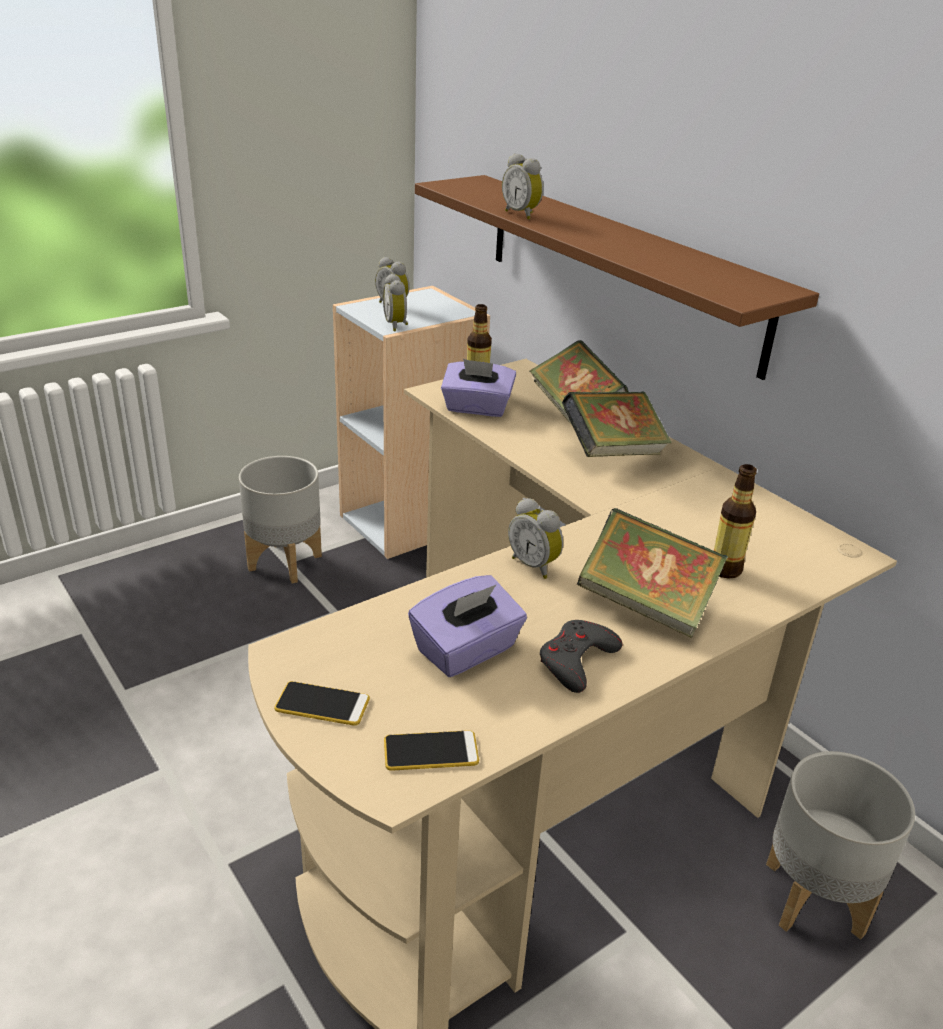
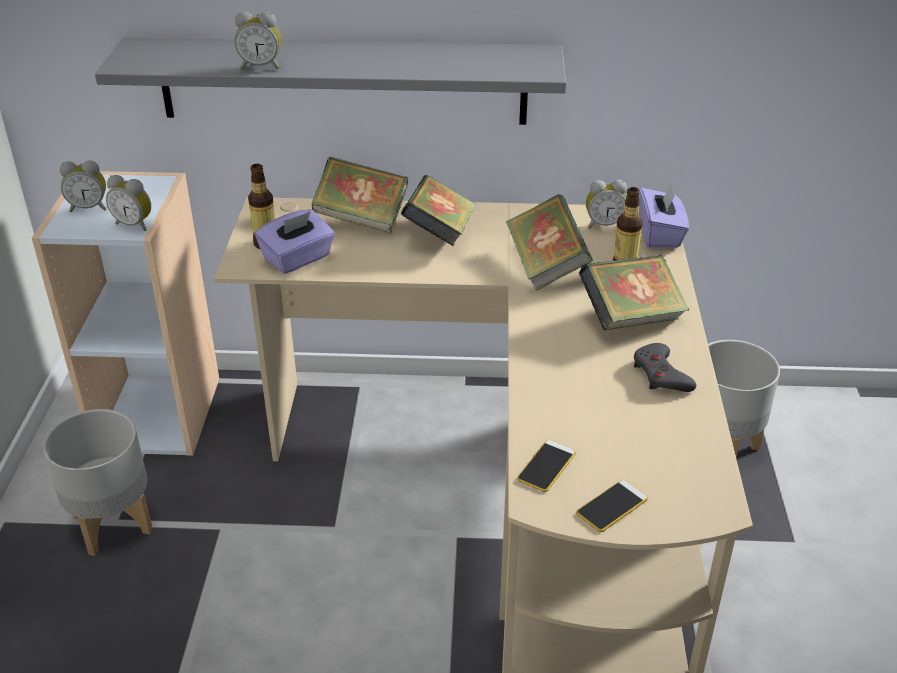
camera: 50 degrees left, 5 degrees up
(431, 751) = (698, 477): phone -> phone (546, 466)
(467, 651) = (611, 415): purple tissue box -> purple tissue box (659, 234)
(535, 565) = (543, 339): alarm clock -> alarm clock (604, 224)
(618, 268) = (343, 81): brown shelf -> grey shelf
(654, 523) = (546, 266): none -> book

